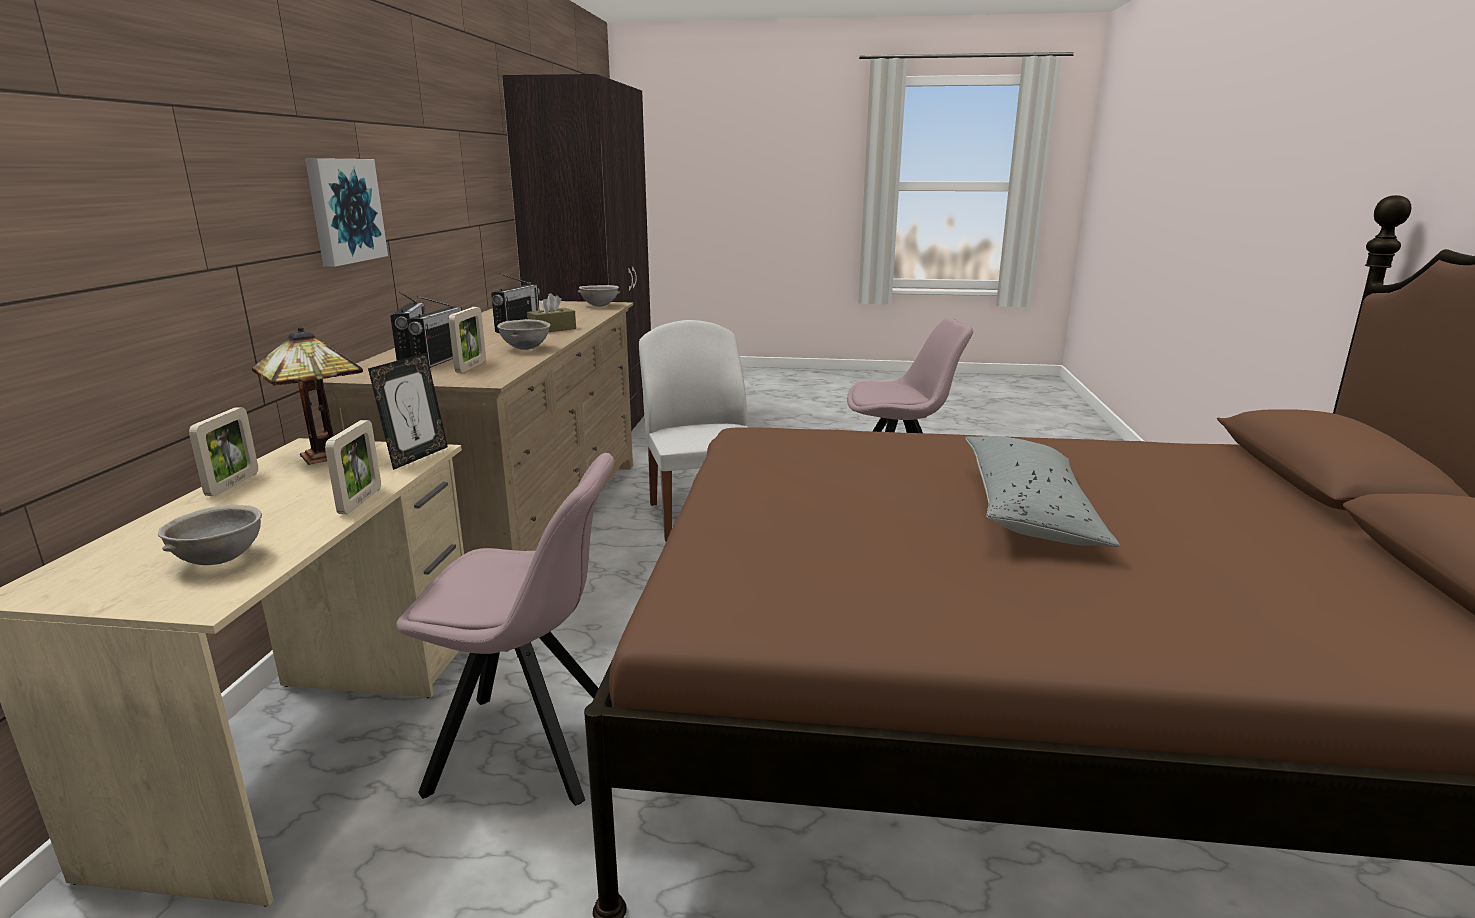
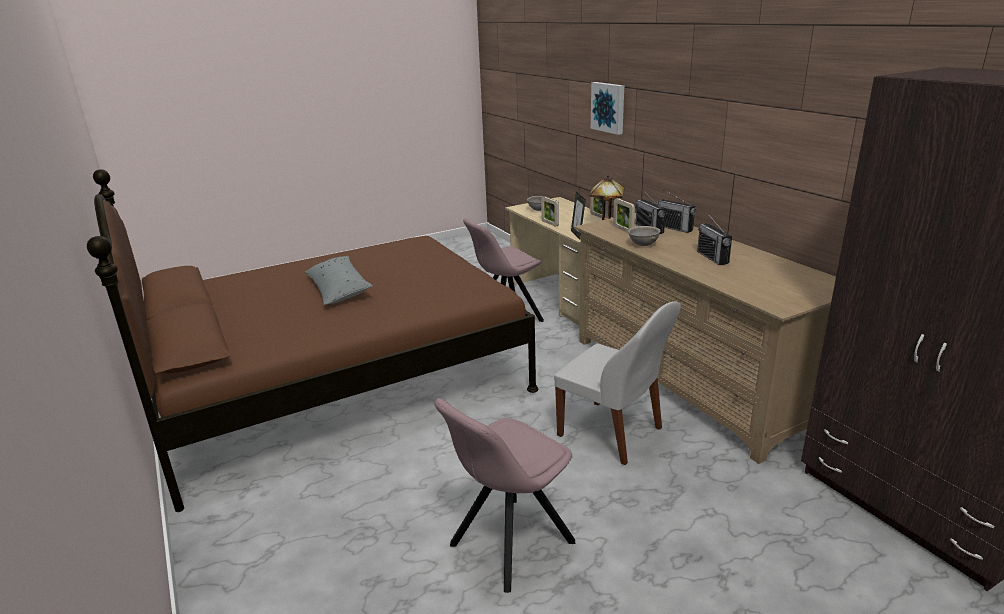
camera: 145 degrees right, 5 degrees up
(343, 210) = (699, 146): picture -> picture (609, 107)
(552, 329) = (692, 262): brown tissue box -> none
(599, 306) = (777, 301): grey bowl -> none

